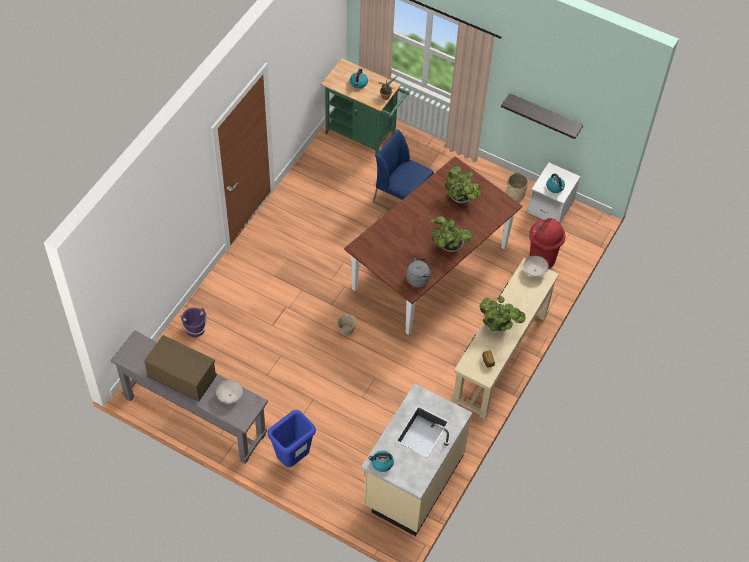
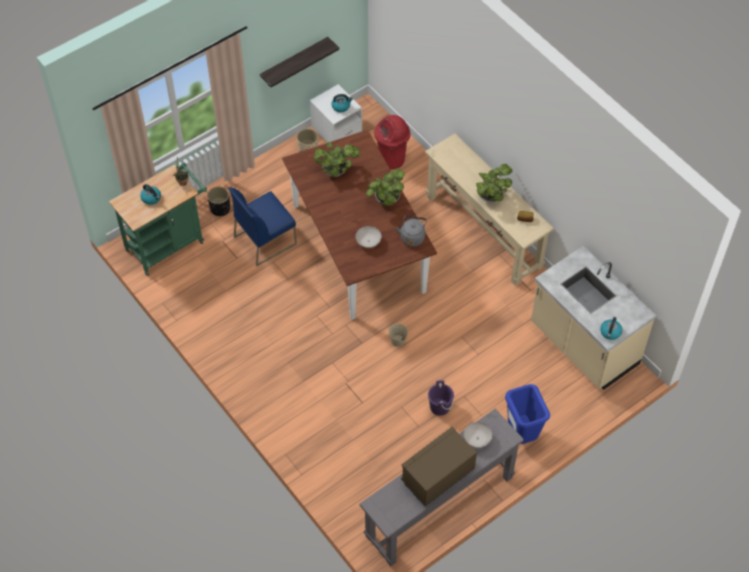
camera: 65 degrees left, 0 degrees up
(195, 329) = (335, 474): purple bucket -> purple bucket (440, 406)
(418, 155) = (220, 209): none -> black planter
(535, 271) = (444, 148): white bowl -> white bowl (368, 241)

